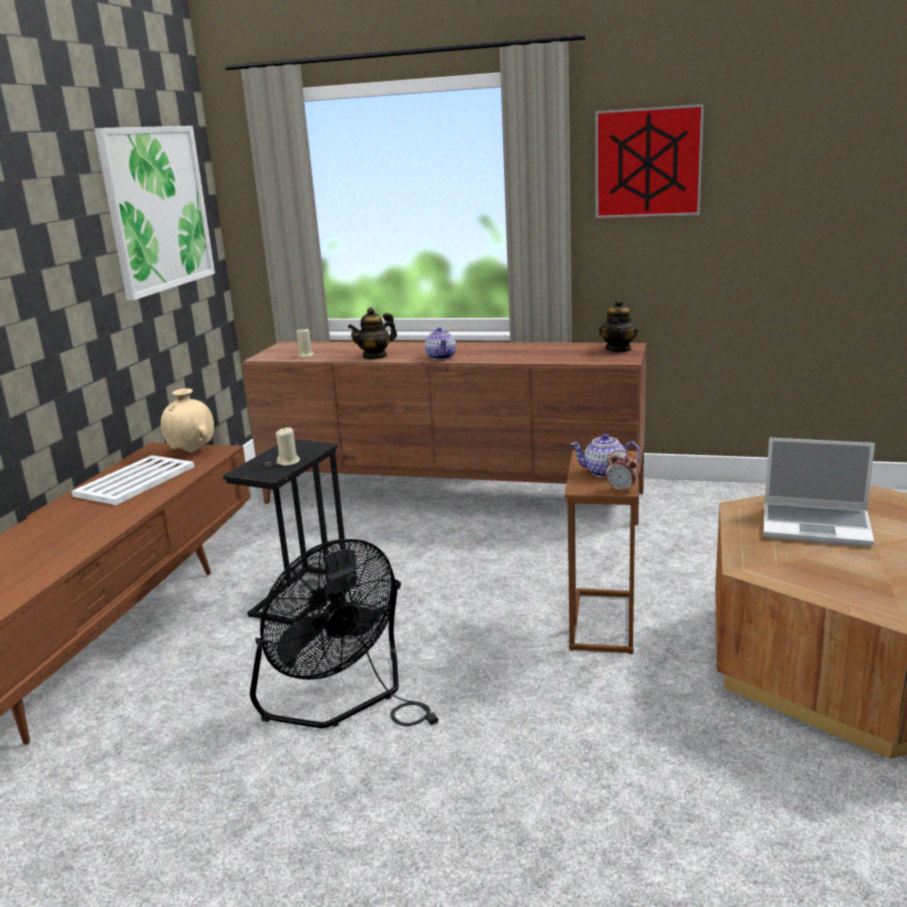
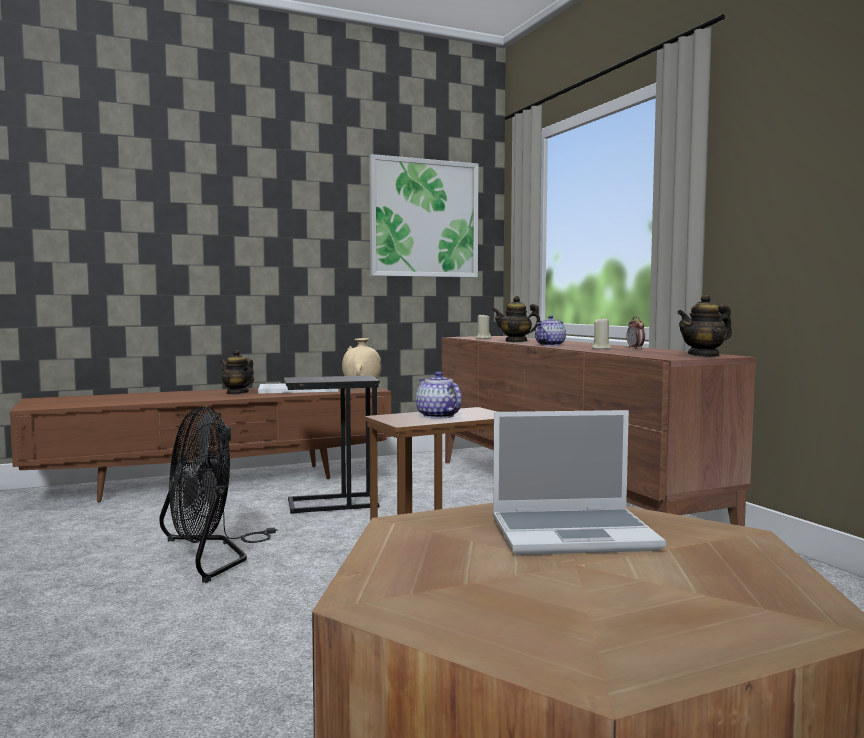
camera: 50 degrees right, 15 degrees down
(85, 515) = (237, 393): none -> teapot
(289, 462) = (326, 379): beige candle -> beige candle (601, 348)
(354, 698) = (213, 553): black fan -> black fan turned 135 degrees counterclockwise
(621, 490) = (400, 422): alarm clock -> alarm clock (635, 348)
(648, 162) = (793, 143): picture -> none
(817, 526) = (574, 534): laptop -> laptop turned 75 degrees counterclockwise

